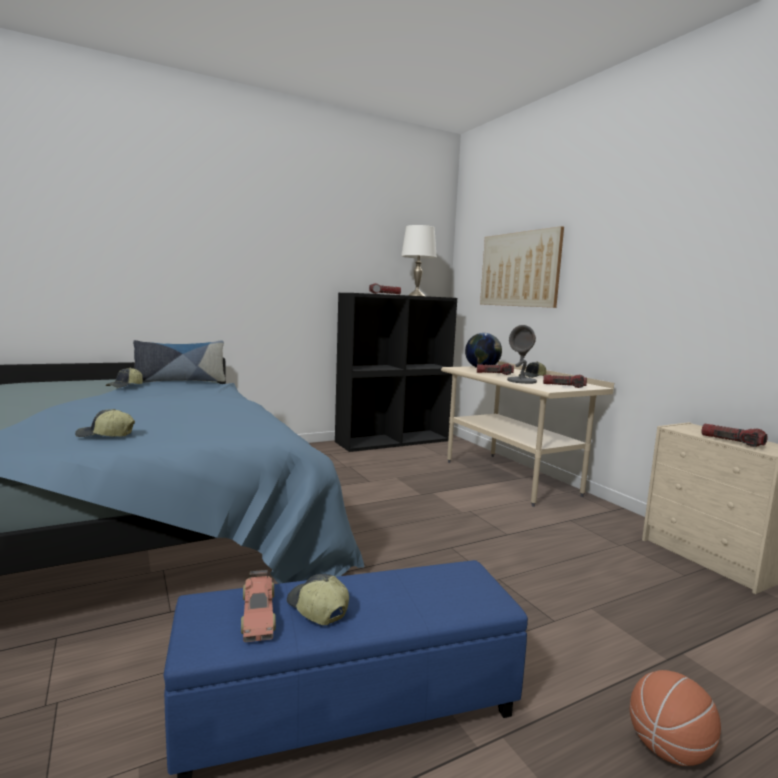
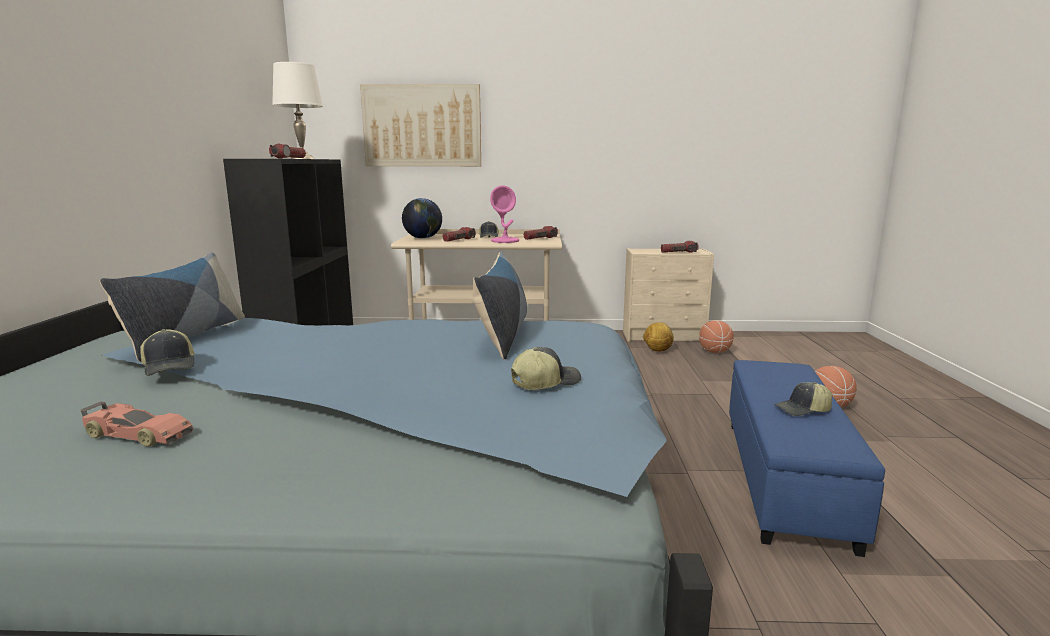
camera: 60 degrees left, 5 degrees up
(105, 436) = (545, 382): cap -> cap turned 150 degrees counterclockwise
(220, 419) = (502, 335): none -> pillow
(258, 614) = (809, 428): toy car -> toy car (137, 435)
(522, 381) = (505, 241): grey table lamp -> pink table lamp
(644, 563) = (657, 351): none -> football
(725, 605) = (714, 352): none -> basketball

